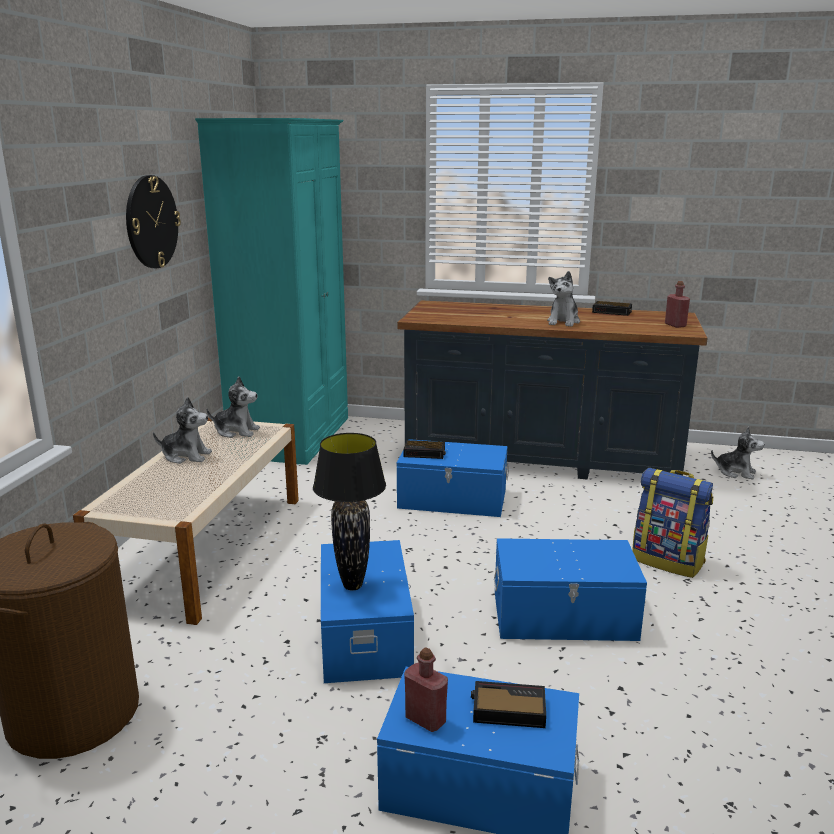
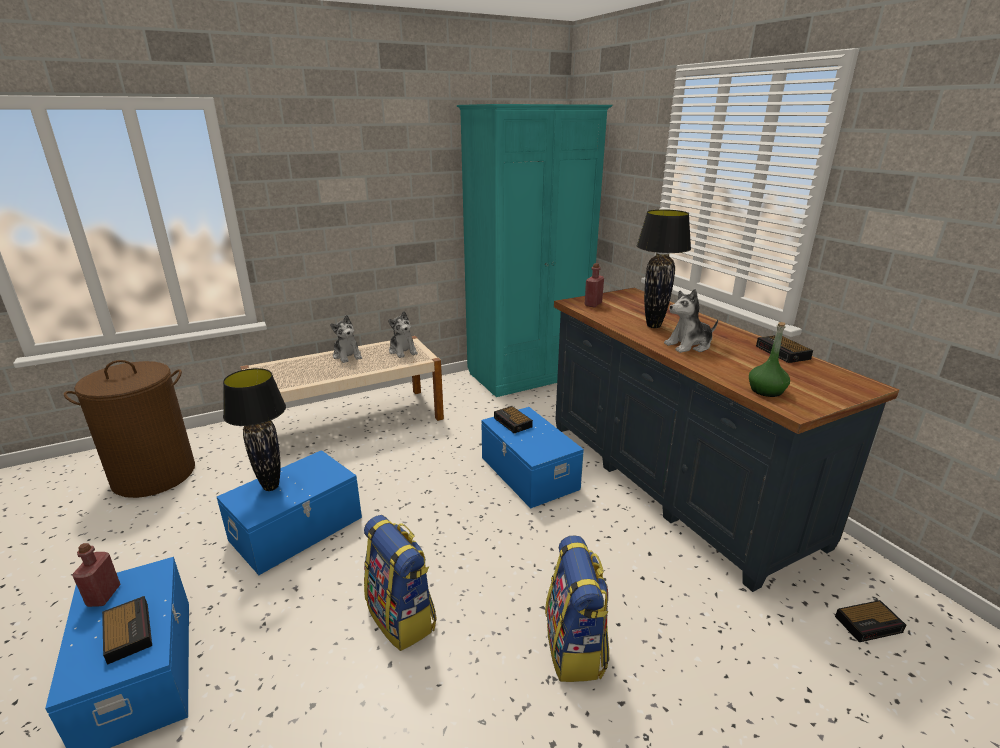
camera: 50 degrees right, 5 degrees up
(151, 222) = (389, 185): wall clock -> none
(512, 318) = (653, 326): none -> black table lamp
(564, 616) = (402, 617): blue storage box -> backpack
(658, 330) = (766, 391): none -> green bottle
(675, 325) = (809, 394): red bottle -> red bottle (593, 304)
(735, 472) = (869, 624): plush toy -> alarm clock

